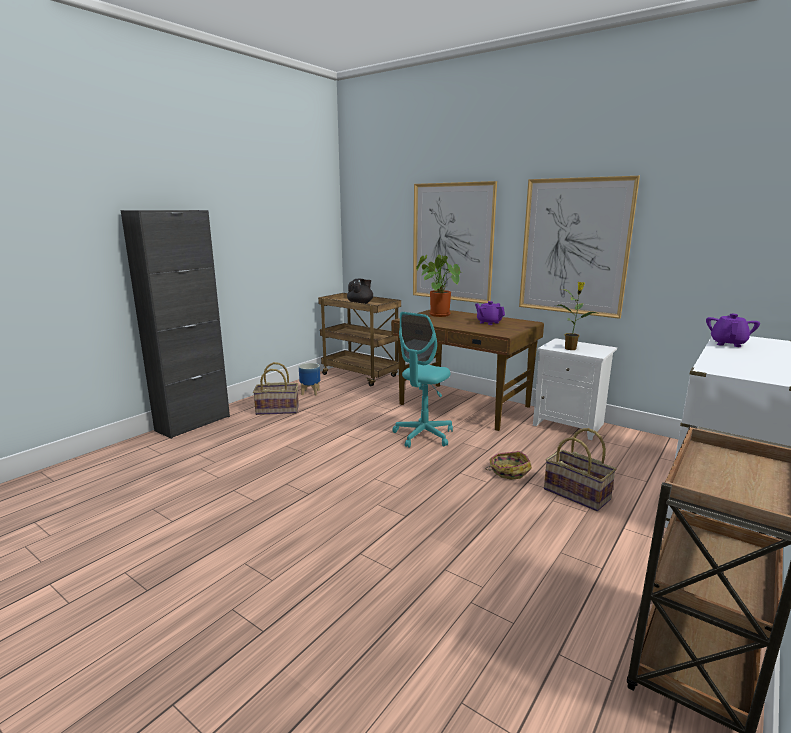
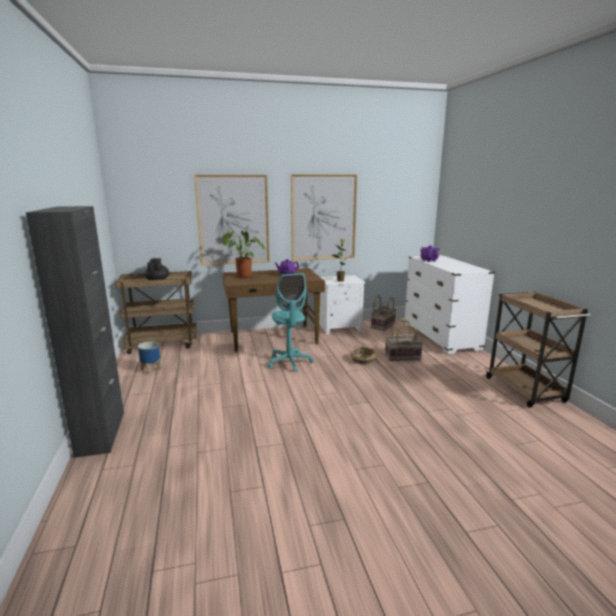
camera: 50 degrees left, 0 degrees up
(278, 409) = (155, 390): basket -> basket (382, 325)

